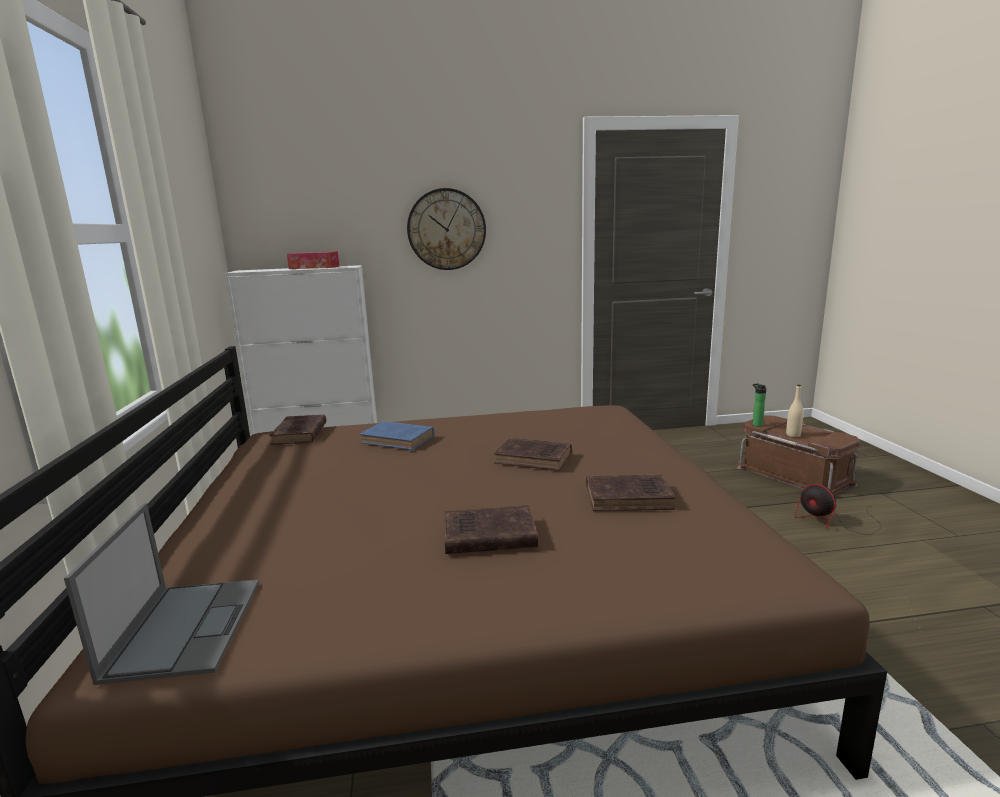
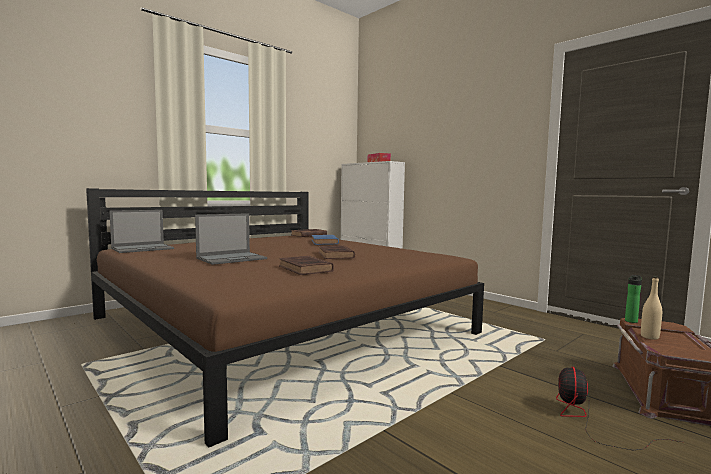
camera: 55 degrees right, 10 degrees down
(446, 229) = (452, 139): wall clock -> none
(486, 536) = (232, 258): brown book -> laptop

